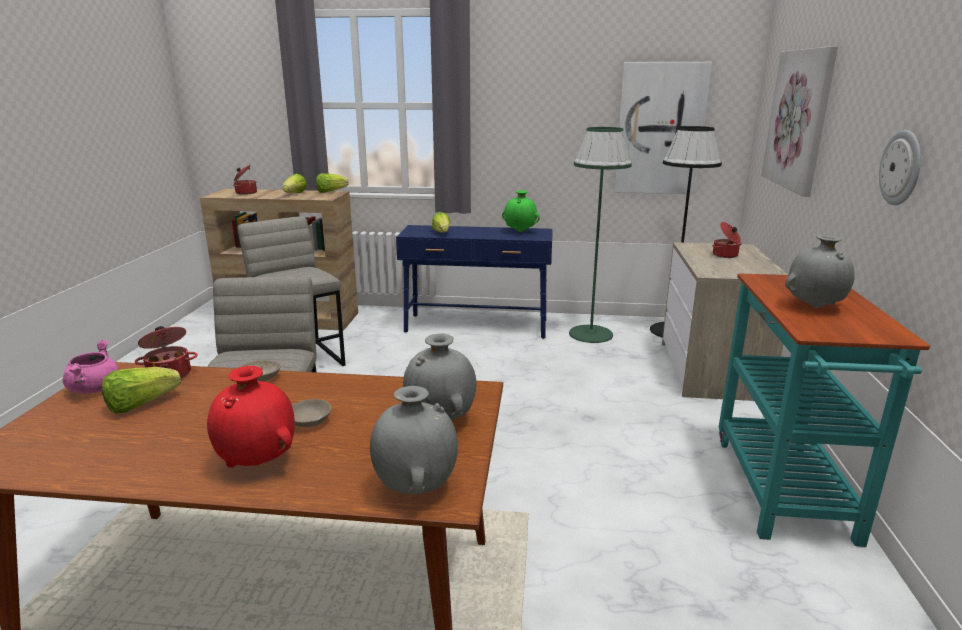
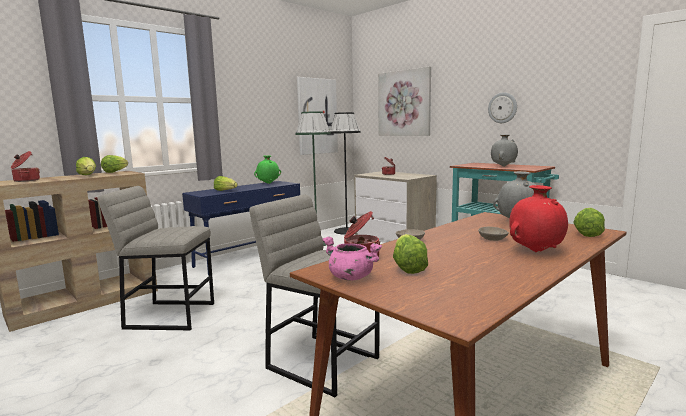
camera: 50 degrees left, 10 degrees down
(415, 487) = (587, 233): grey vase -> lettuce

